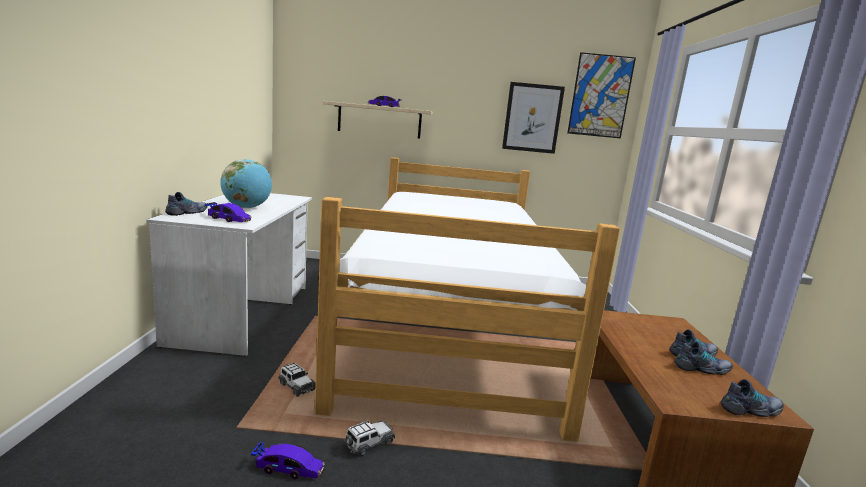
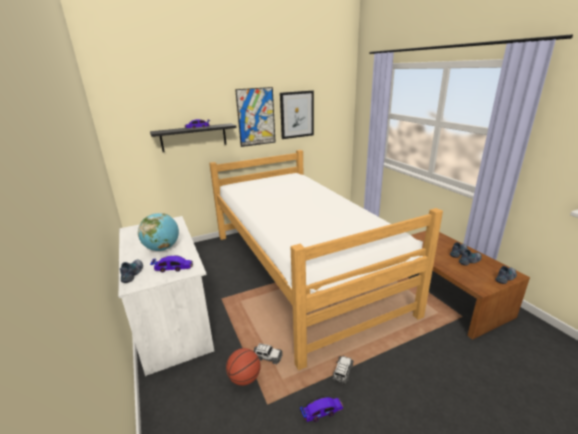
camera: 25 degrees left, 10 degrees up
(245, 393) = (244, 378): none -> basketball
(379, 120) = (194, 137): beige shelf -> black shelf
(600, 96) = (334, 92): picture -> picture (256, 117)

